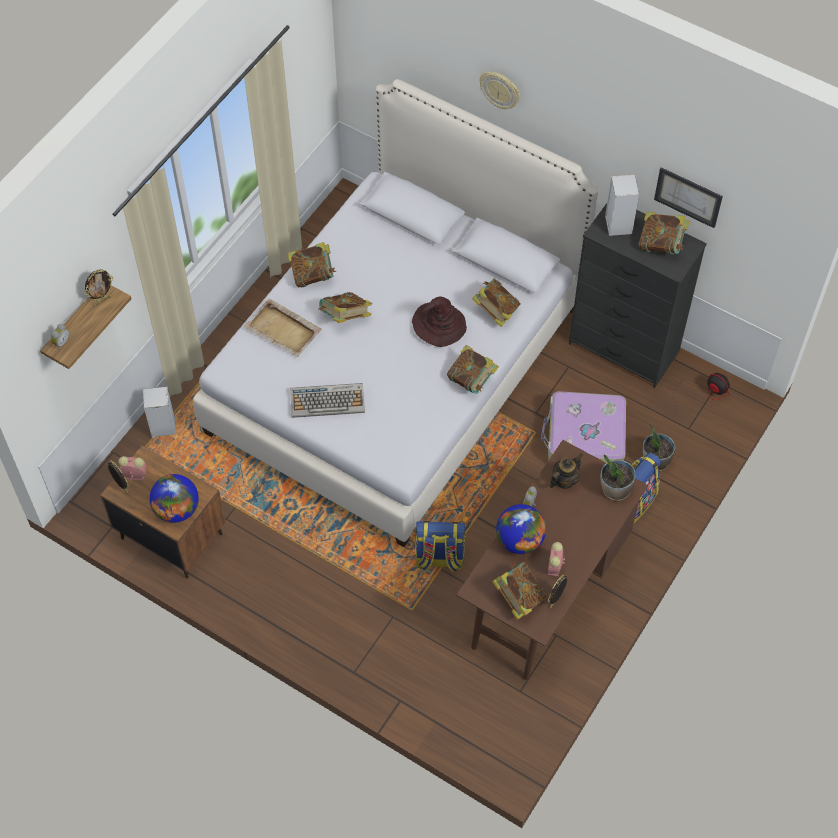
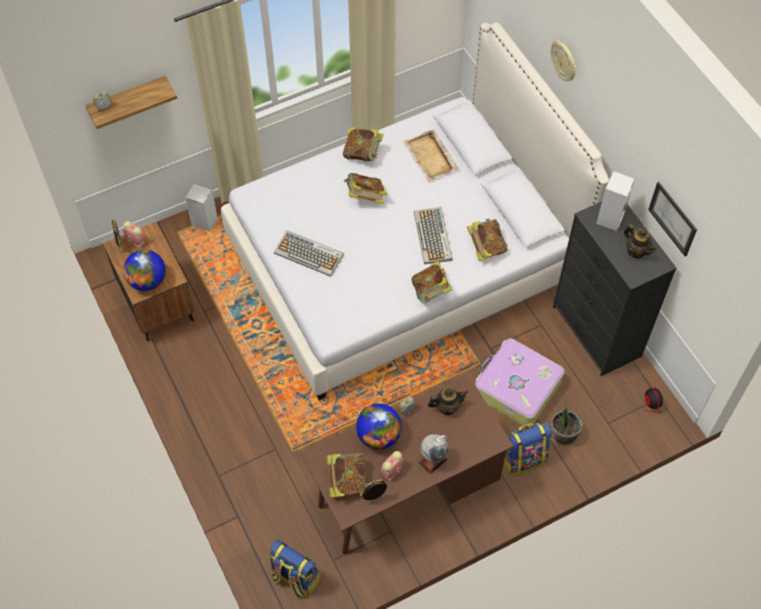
camera: 30 degrees right, 0 degrees up
(102, 300) = (154, 89): picture frame -> none
(283, 330) = (312, 184): beige tray -> beige tray (430, 157)
(438, 325) = (433, 236): brown hat -> keyboard
(439, 559) = (339, 423): backpack -> backpack (295, 578)
(585, 536) = (433, 460): none -> globe
(615, 489) = (483, 435): potted plant -> none
(661, 244) = (636, 251): book -> teapot

